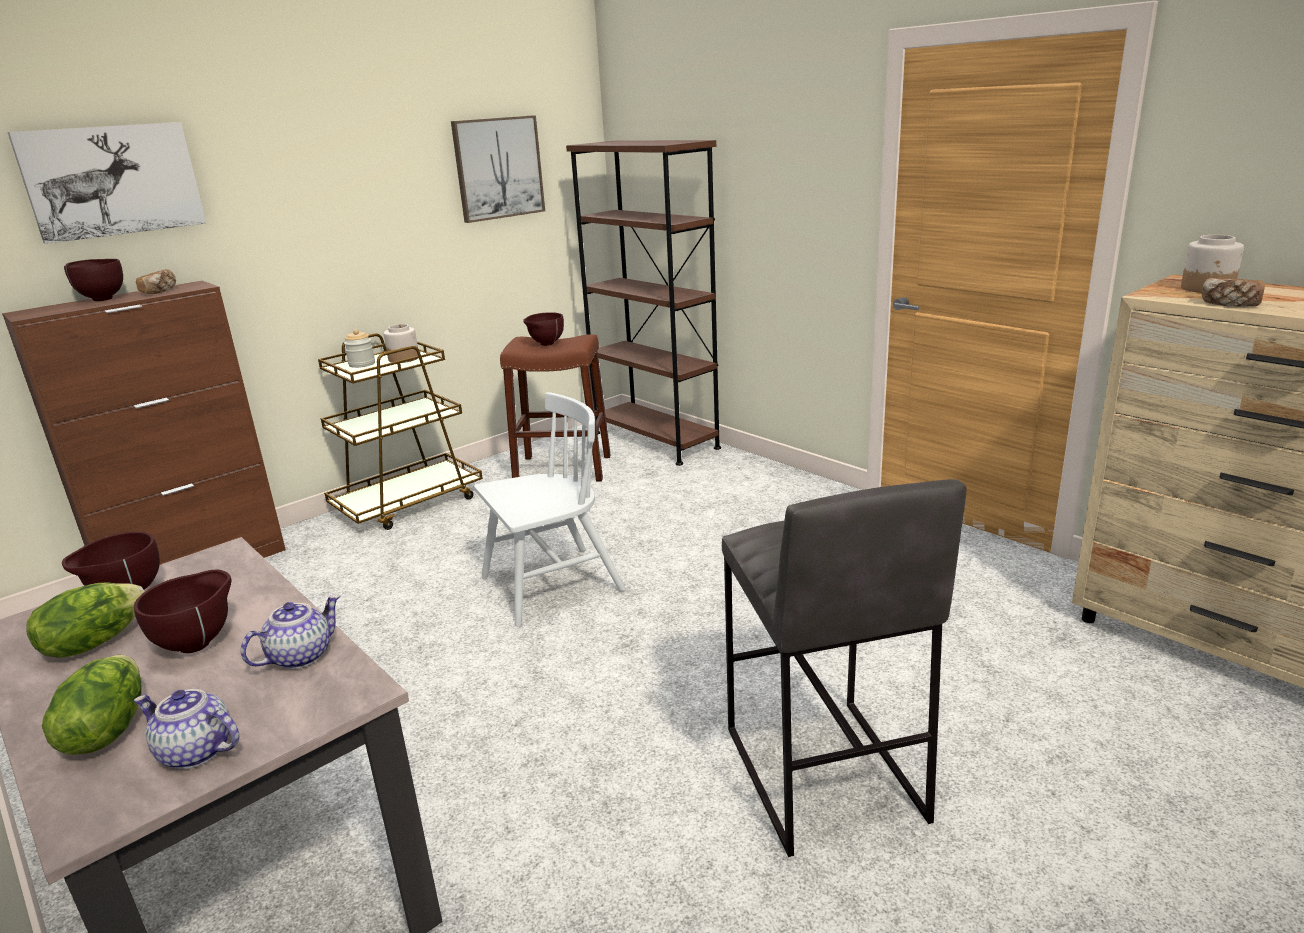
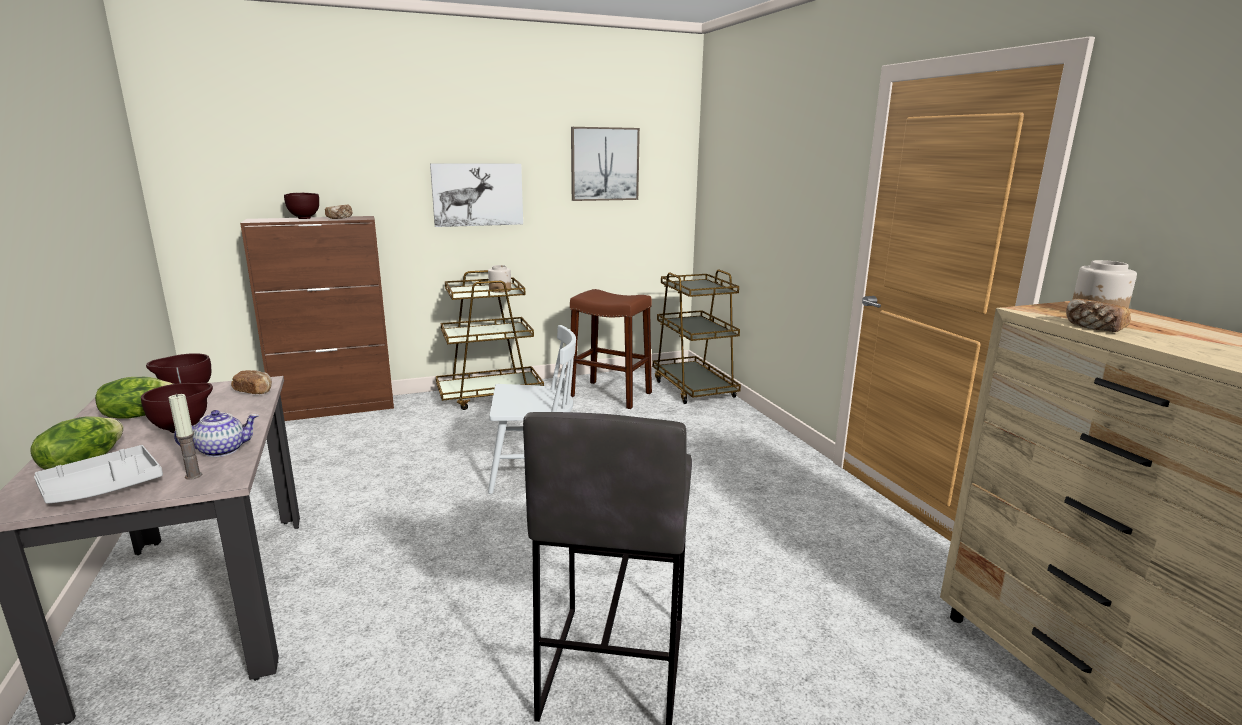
camera: 20 degrees right, 5 degrees down
(112, 180) = (327, 144): picture -> picture (477, 194)
(195, 752) = (104, 487): teapot -> grey tray
(230, 567) = (254, 391): none -> bread
(308, 699) = (193, 476): none -> candle
(362, 364) = (471, 289): jar -> none
(545, 344) = (607, 296): brown bowl -> none
(655, 440) = (693, 388): brown bookcase -> brown cart

